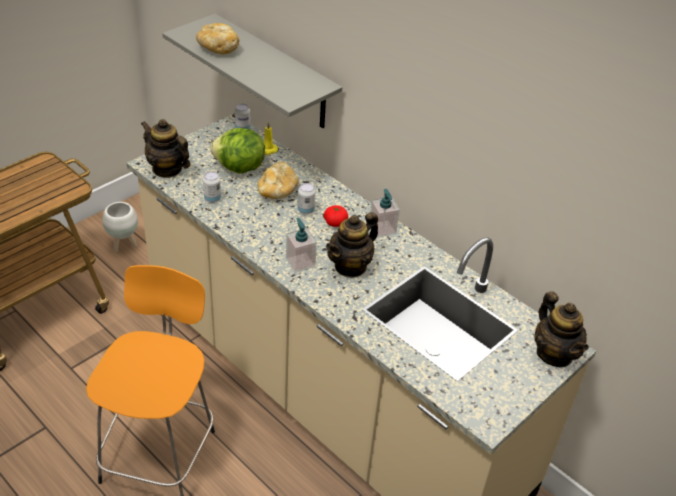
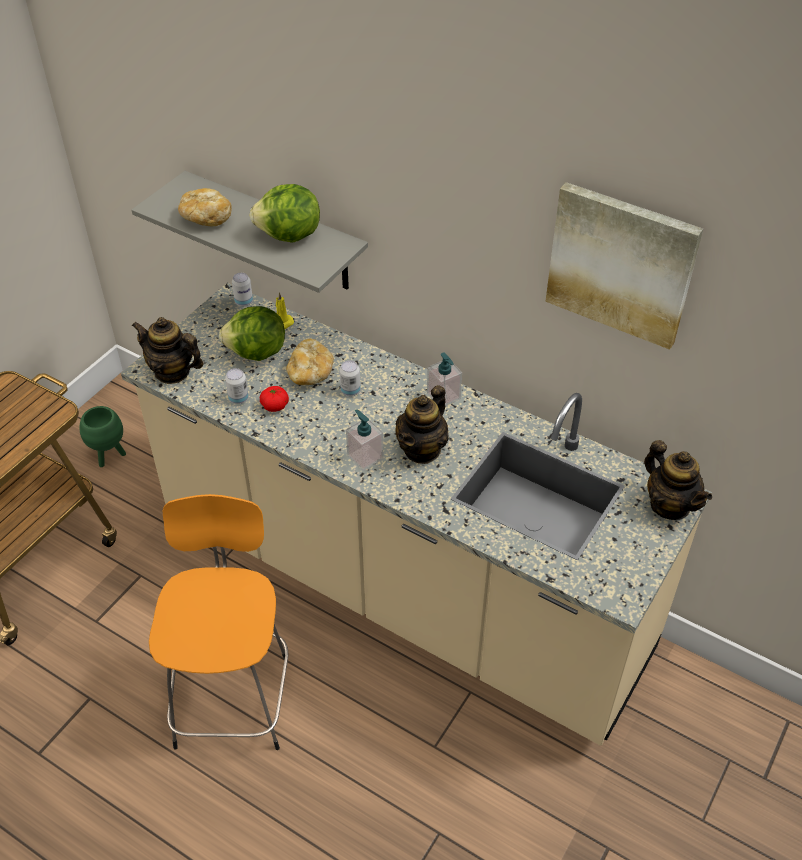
camera: 10 degrees left, 5 degrees up
(124, 245) = (109, 456): white planter -> green planter
(279, 72) = (289, 236): none -> lettuce
(335, 223) = (388, 399): tomato -> tomato (275, 406)
(540, 124) = (621, 264): none -> picture

